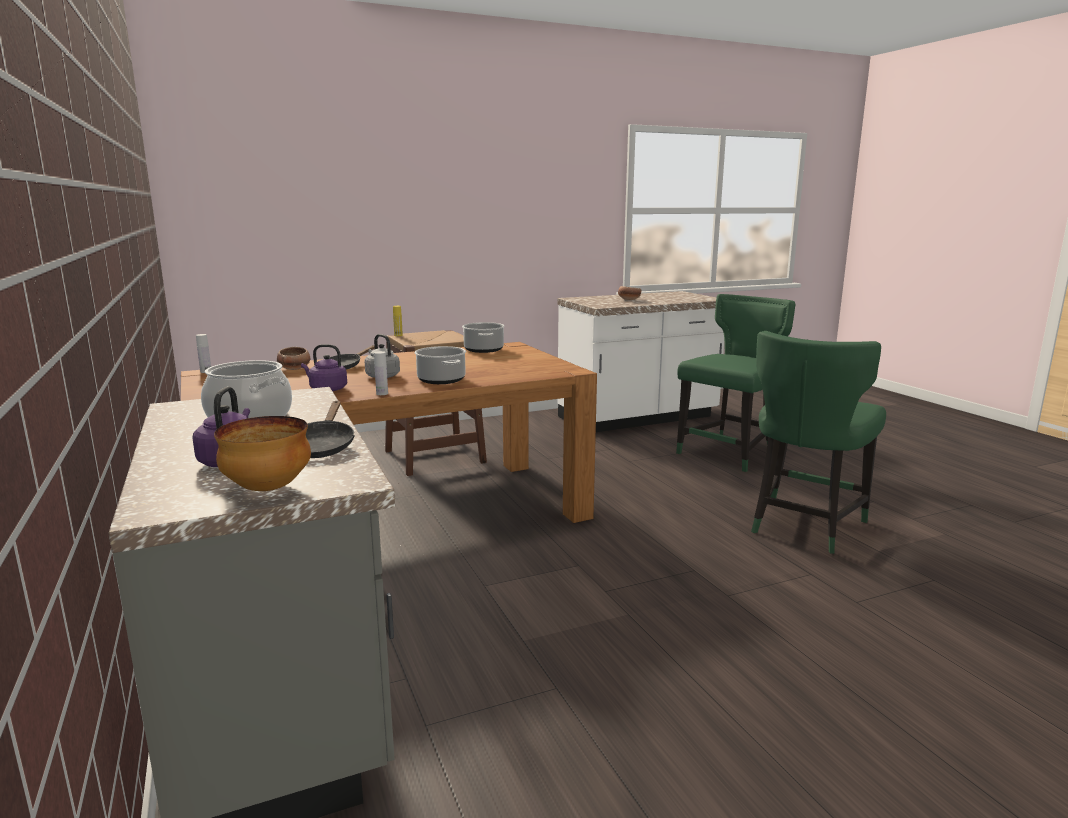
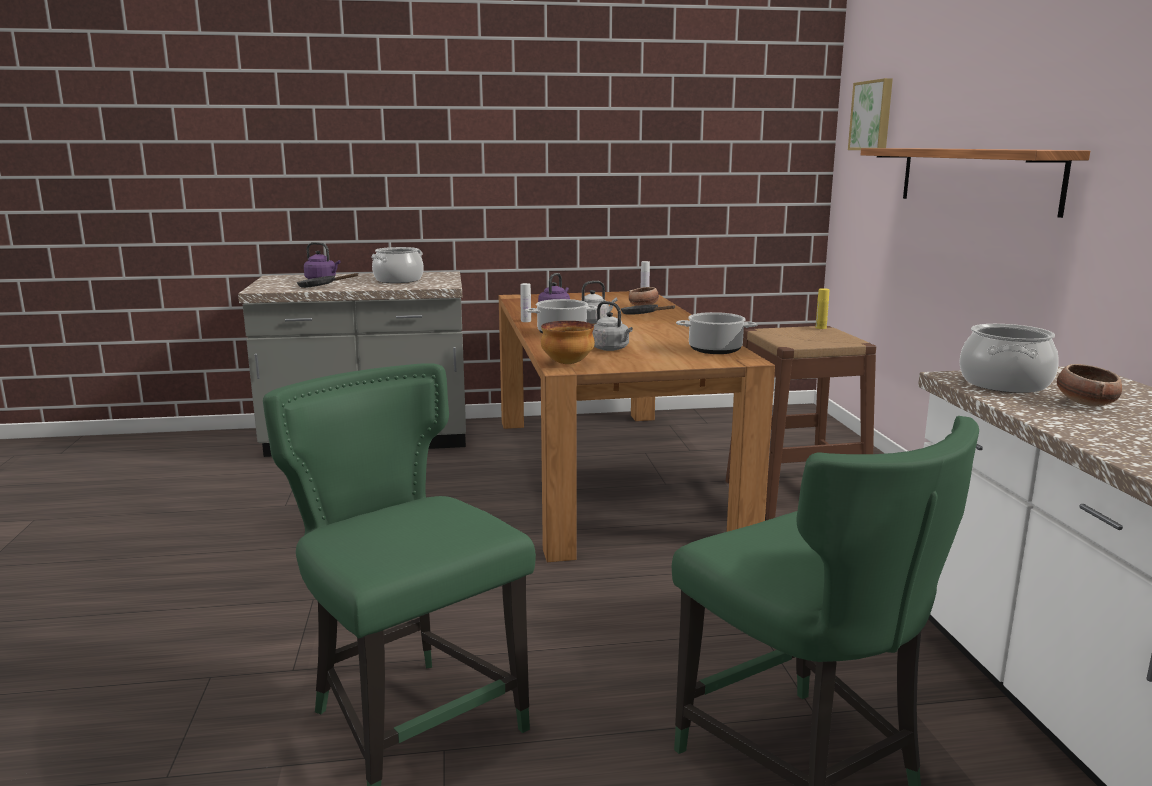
camera: 105 degrees right, 0 degrees up
(235, 172) = (873, 115): none -> picture
(267, 489) = (272, 283): bowl -> bowl (567, 363)
(401, 219) = (975, 178): none -> shelf
(497, 366) = (611, 349): none -> grey kettle
(607, 303) = (1005, 384): none -> cooking pot

